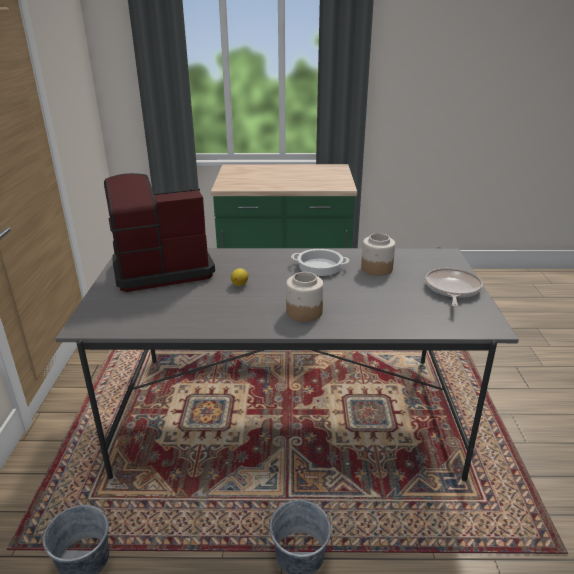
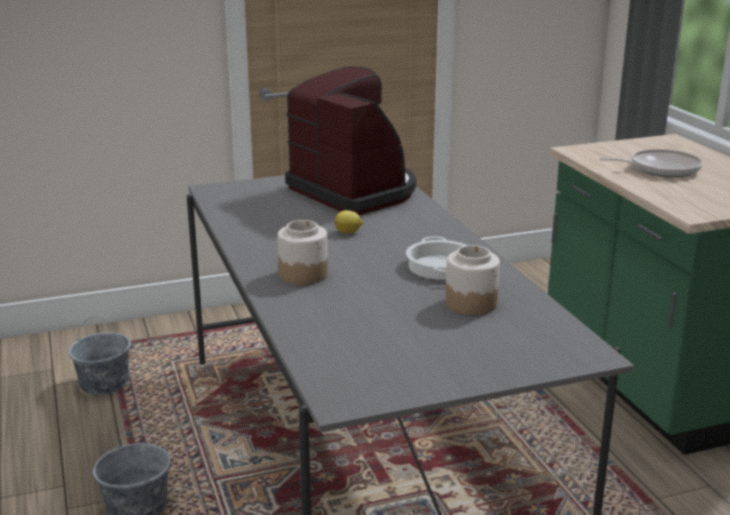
camera: 70 degrees right, 5 degrees down
(452, 289) = (449, 365): frying pan -> frying pan (660, 169)

